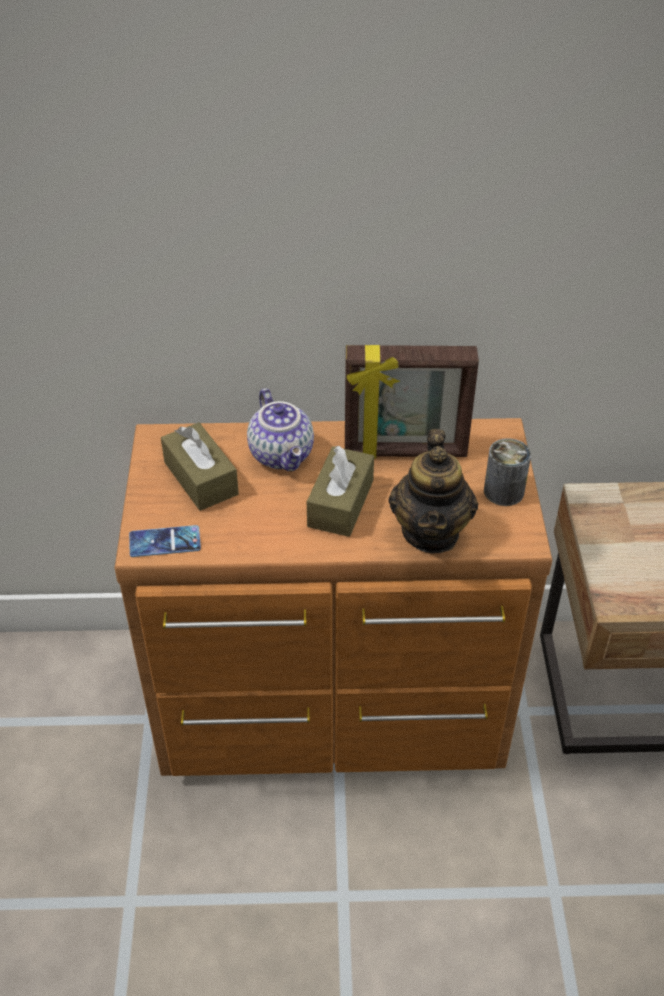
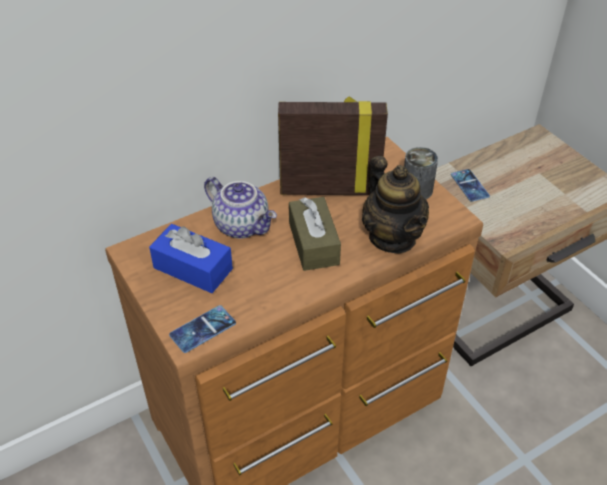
camera: 30 degrees left, 0 degrees up
(201, 478) = (193, 268): brown tissue box -> blue tissue box
(405, 452) = (329, 189): picture frame -> picture frame turned 150 degrees counterclockwise
(621, 520) = (469, 185): none -> phone

